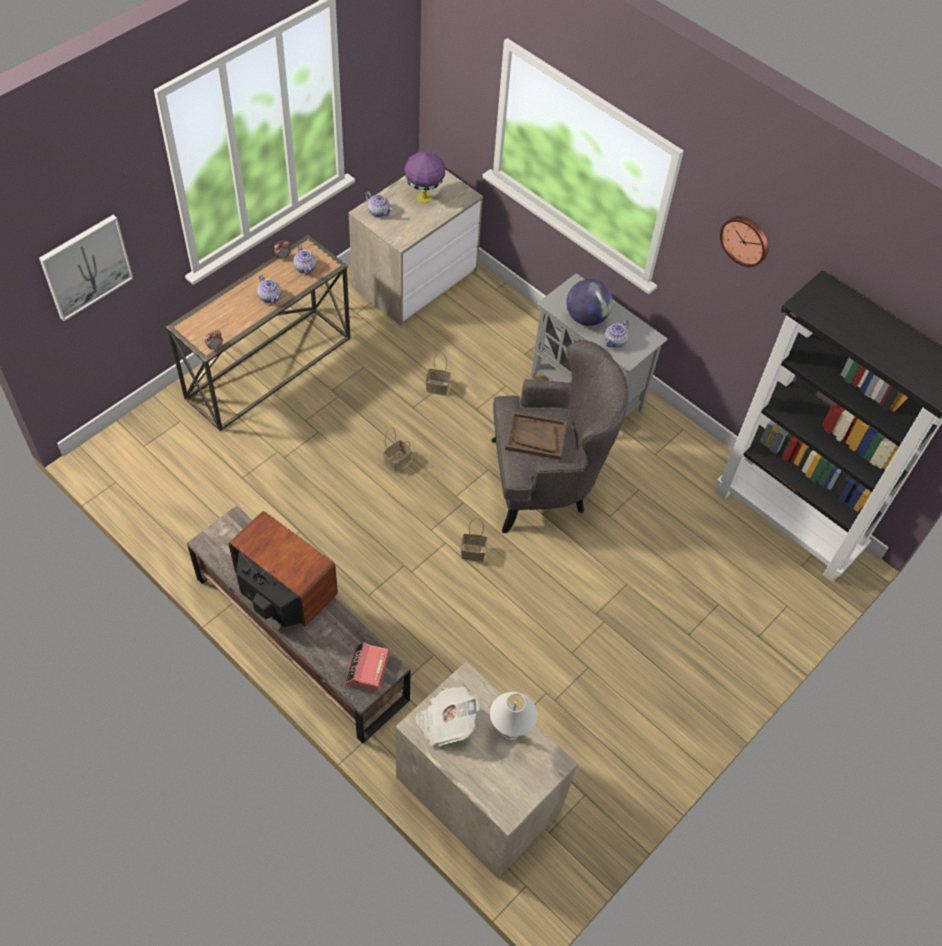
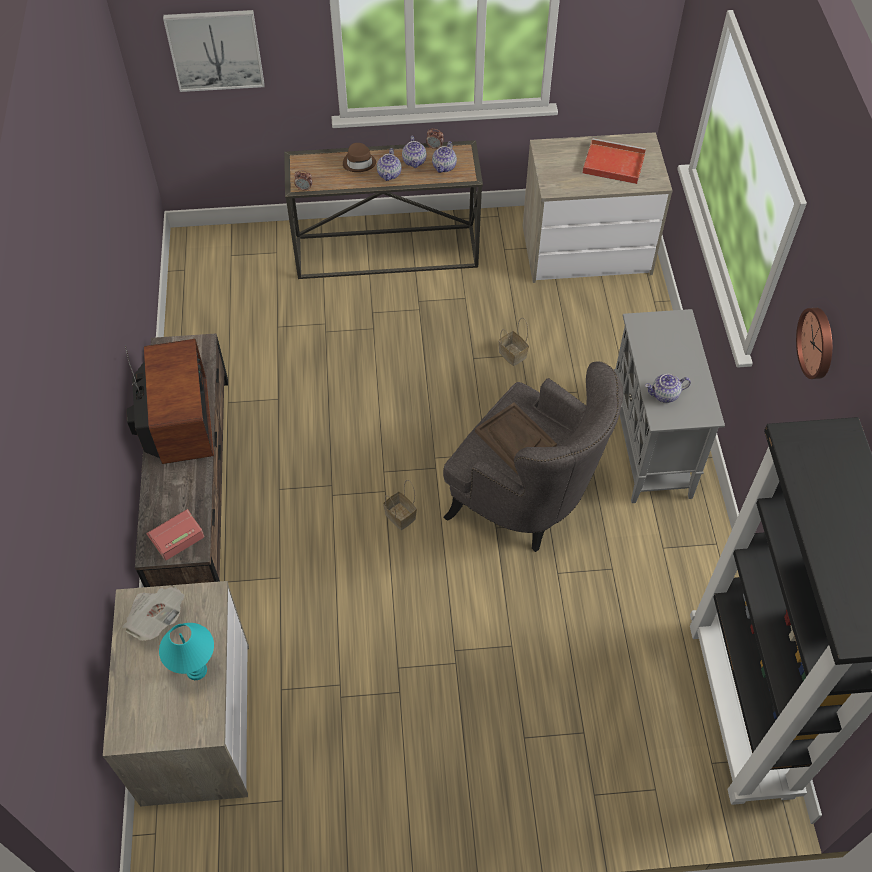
camera: 45 degrees right, 0 degrees up
(237, 301) = (359, 163): none -> brown hat
(379, 212) = (557, 153): teapot -> teapot (414, 161)
(397, 460) = (415, 394): basket -> none
(424, 198) = (612, 163): purple table lamp -> red tray
(509, 733) = (196, 670): white table lamp -> turquoise table lamp
(586, 317) = (658, 355): globe -> none

